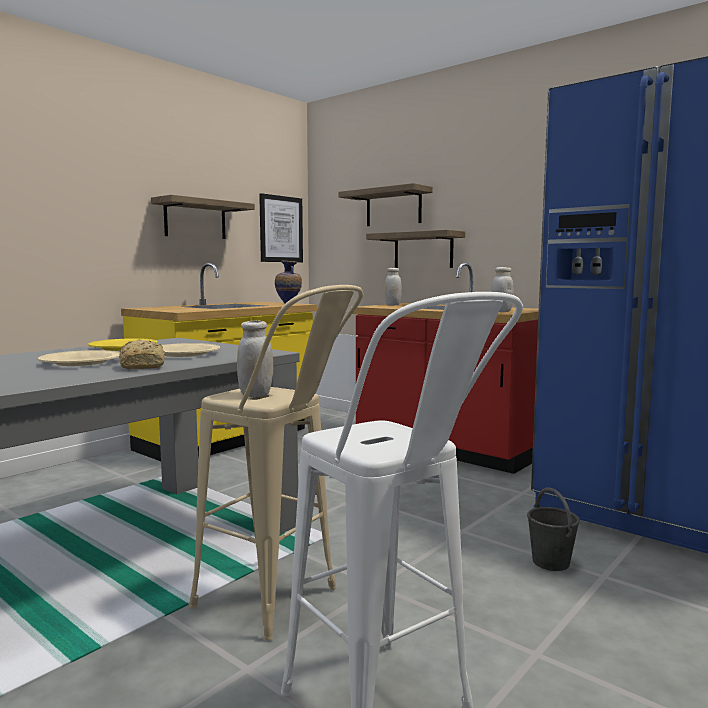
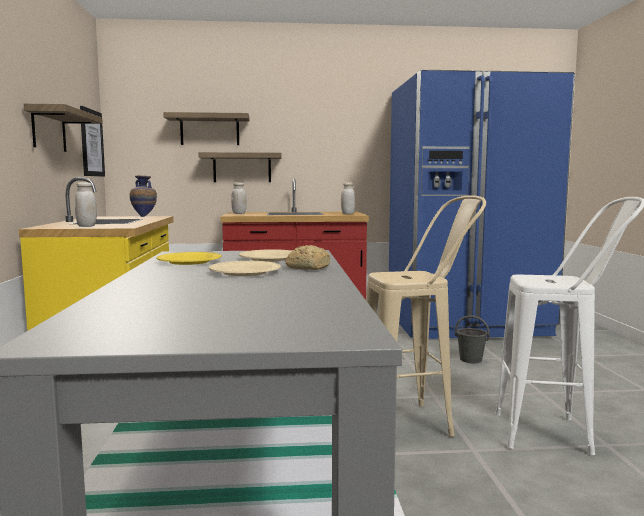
camera: 45 degrees left, 0 degrees up
(256, 394) = (400, 276): white jar -> white jar (87, 226)

